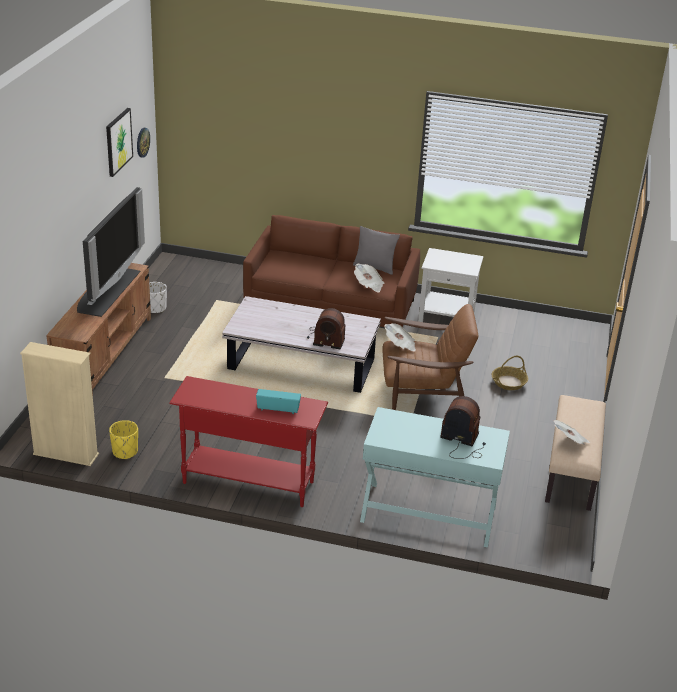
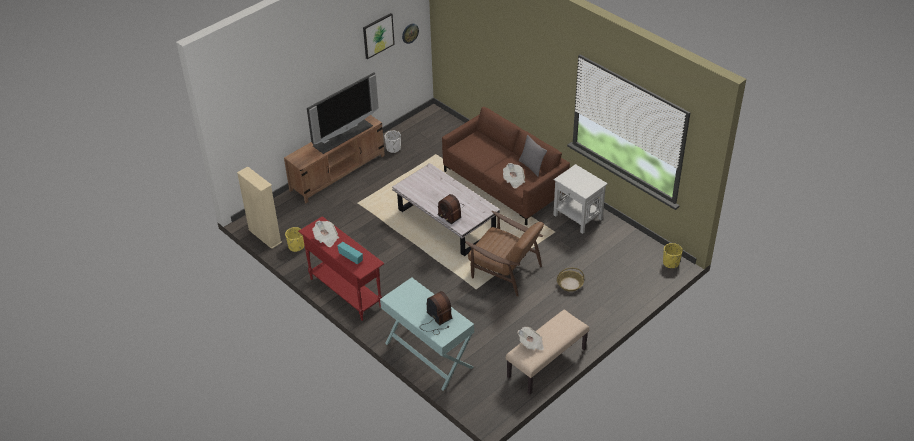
camera: 35 degrees right, 10 degrees up
(400, 345) = (495, 234): newspaper -> newspaper (326, 238)
(587, 330) = (671, 263): none -> yellow planter

